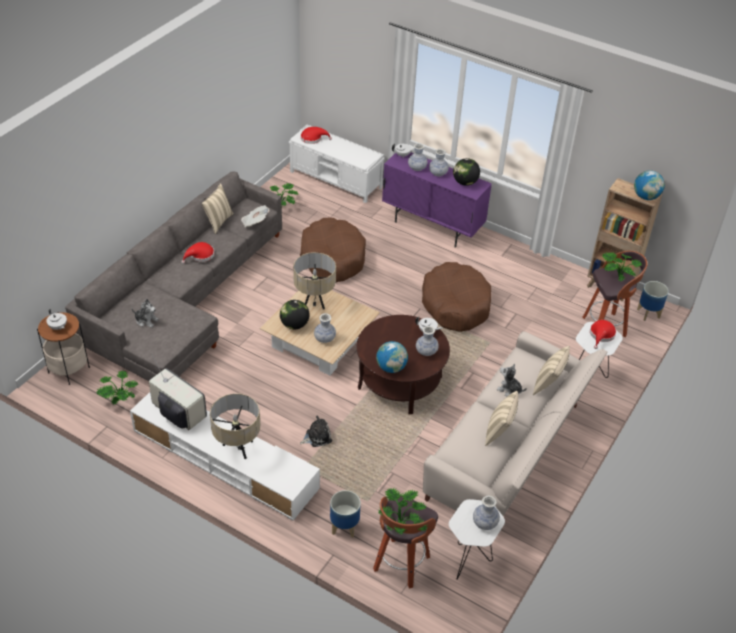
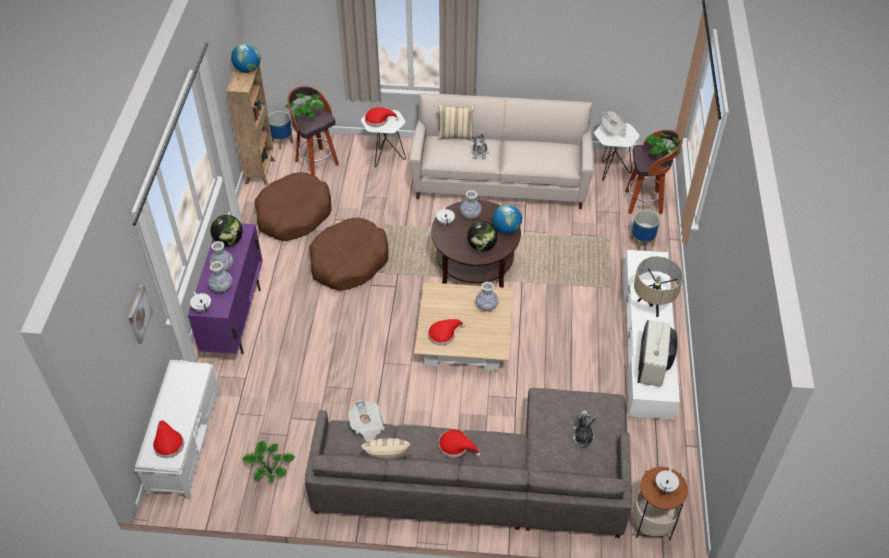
camera: 115 degrees left, 5 degrees up
(119, 399) = (650, 455): potted plant -> none
(294, 325) = (485, 335): globe -> globe (482, 246)
(314, 302) = (443, 334): beige table lamp -> red hat
(317, 437) = (575, 293): plush toy -> none
(332, 258) = (336, 382): brown dog bed -> brown dog bed (293, 215)
(375, 84) = (139, 314): none -> picture
(485, 522) = (613, 130): vase -> newspaper
(499, 432) = (527, 146): beige pillow -> none

